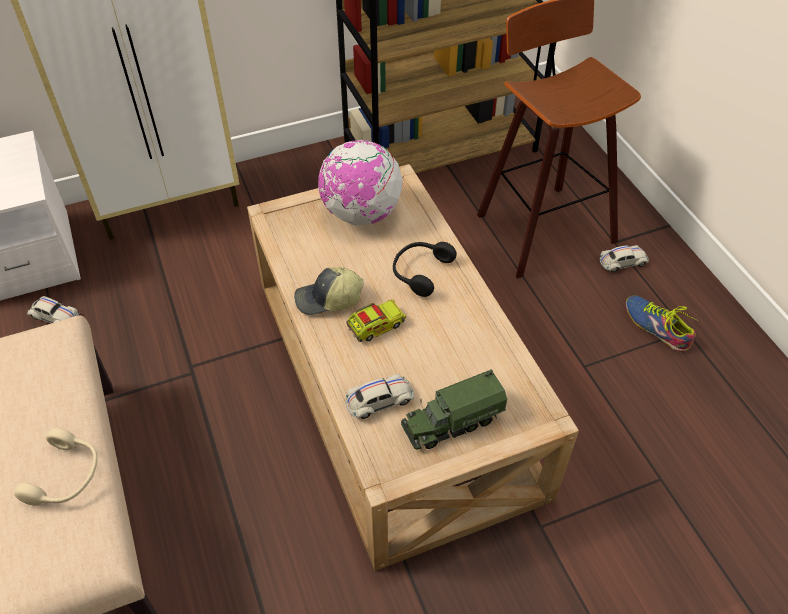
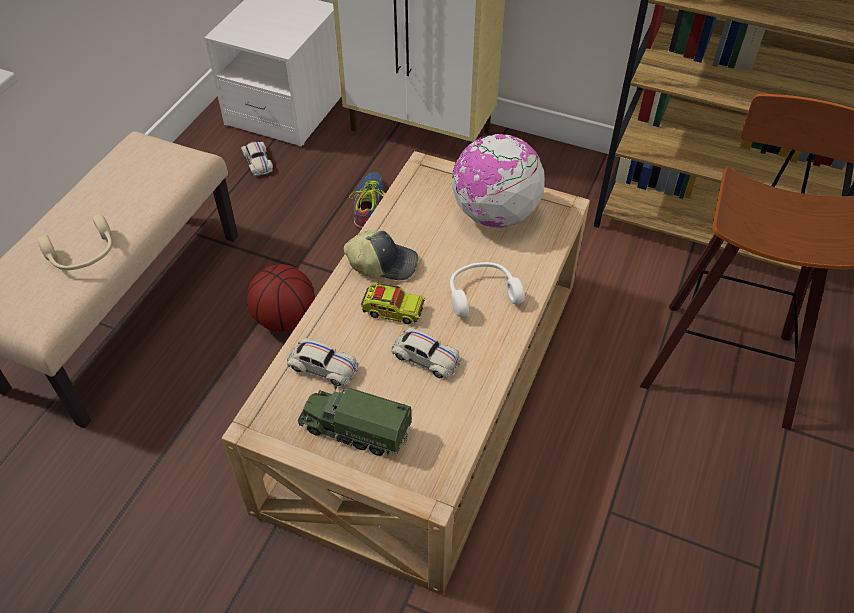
camera: 45 degrees right, 0 degrees up
(232, 417) = (285, 319): none -> basketball
(328, 299) = (383, 263): cap -> cap turned 150 degrees clockwise
(420, 271) = (481, 294): black headphones -> white headphones
(622, 262) = (771, 452): white toy car -> white toy car (425, 358)
(656, 327) = (731, 538): shoe -> shoe (368, 204)

